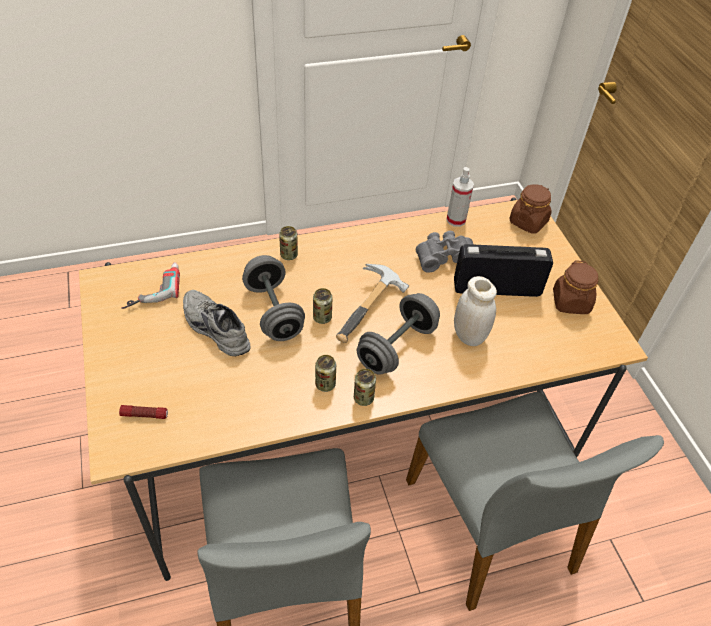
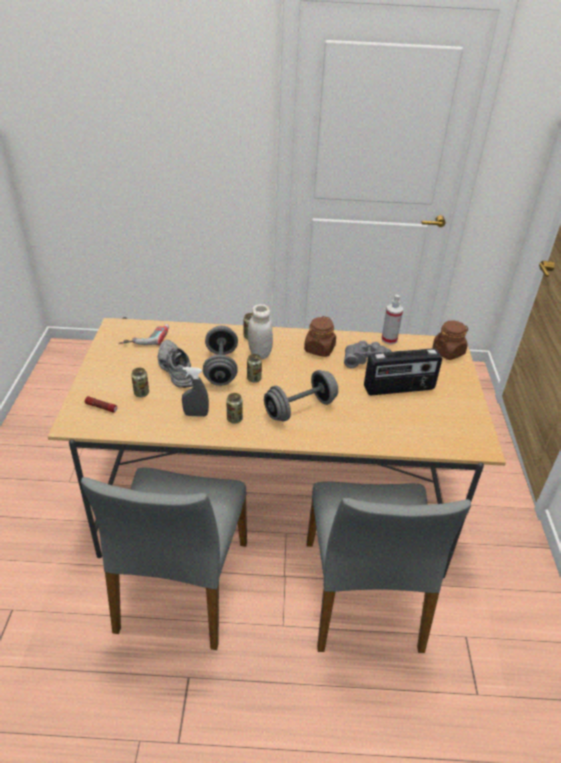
camera: 20 degrees right, 10 degrees down
(274, 391) = (196, 414): none -> grey spray bottle
(363, 398) = (258, 434): can -> can (141, 393)
(372, 310) = (293, 382): hammer -> none
(469, 336) = (360, 414): white jar -> white jar (260, 353)
(496, 288) = (399, 388): radio -> radio turned 150 degrees clockwise
(571, 302) = (457, 411): brown jar -> brown jar (319, 349)

